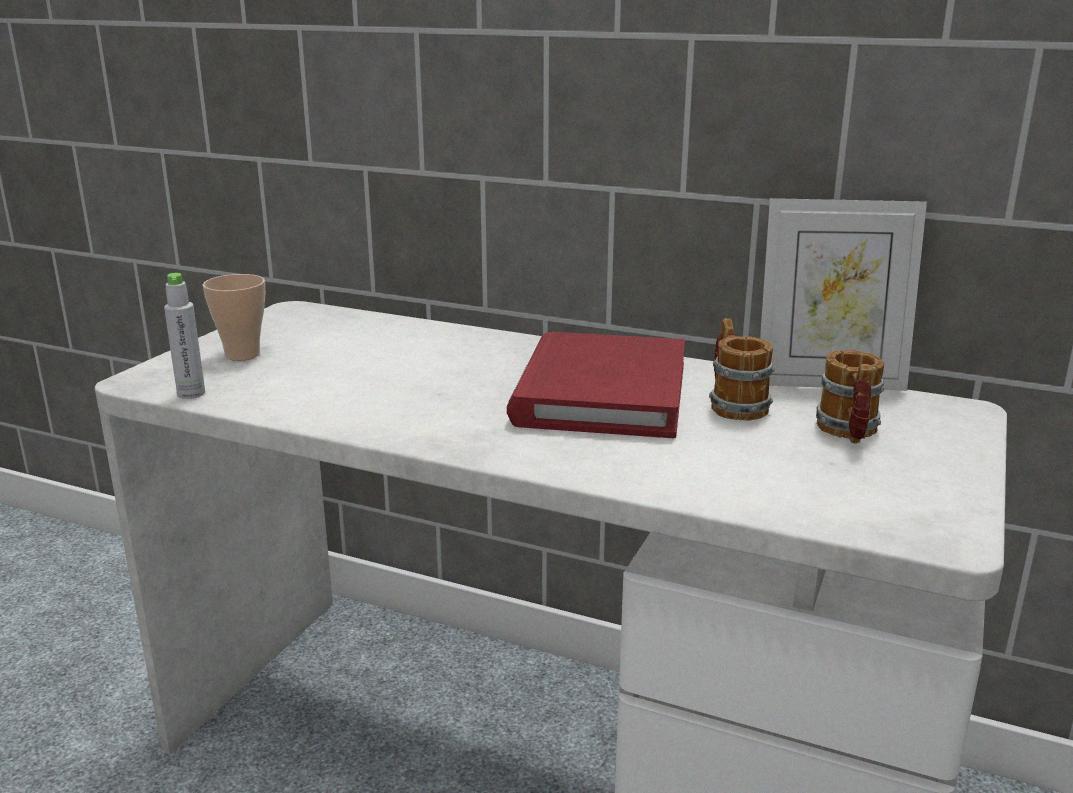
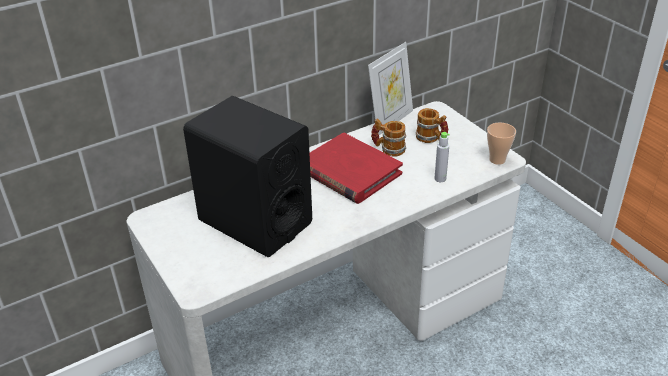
camera: 55 degrees left, 15 degrees up
(191, 393) = (233, 278): grey bottle -> grey bottle (440, 179)
(242, 355) = (198, 251): cup -> cup (497, 160)
(358, 367) = (254, 221): none -> black speaker

